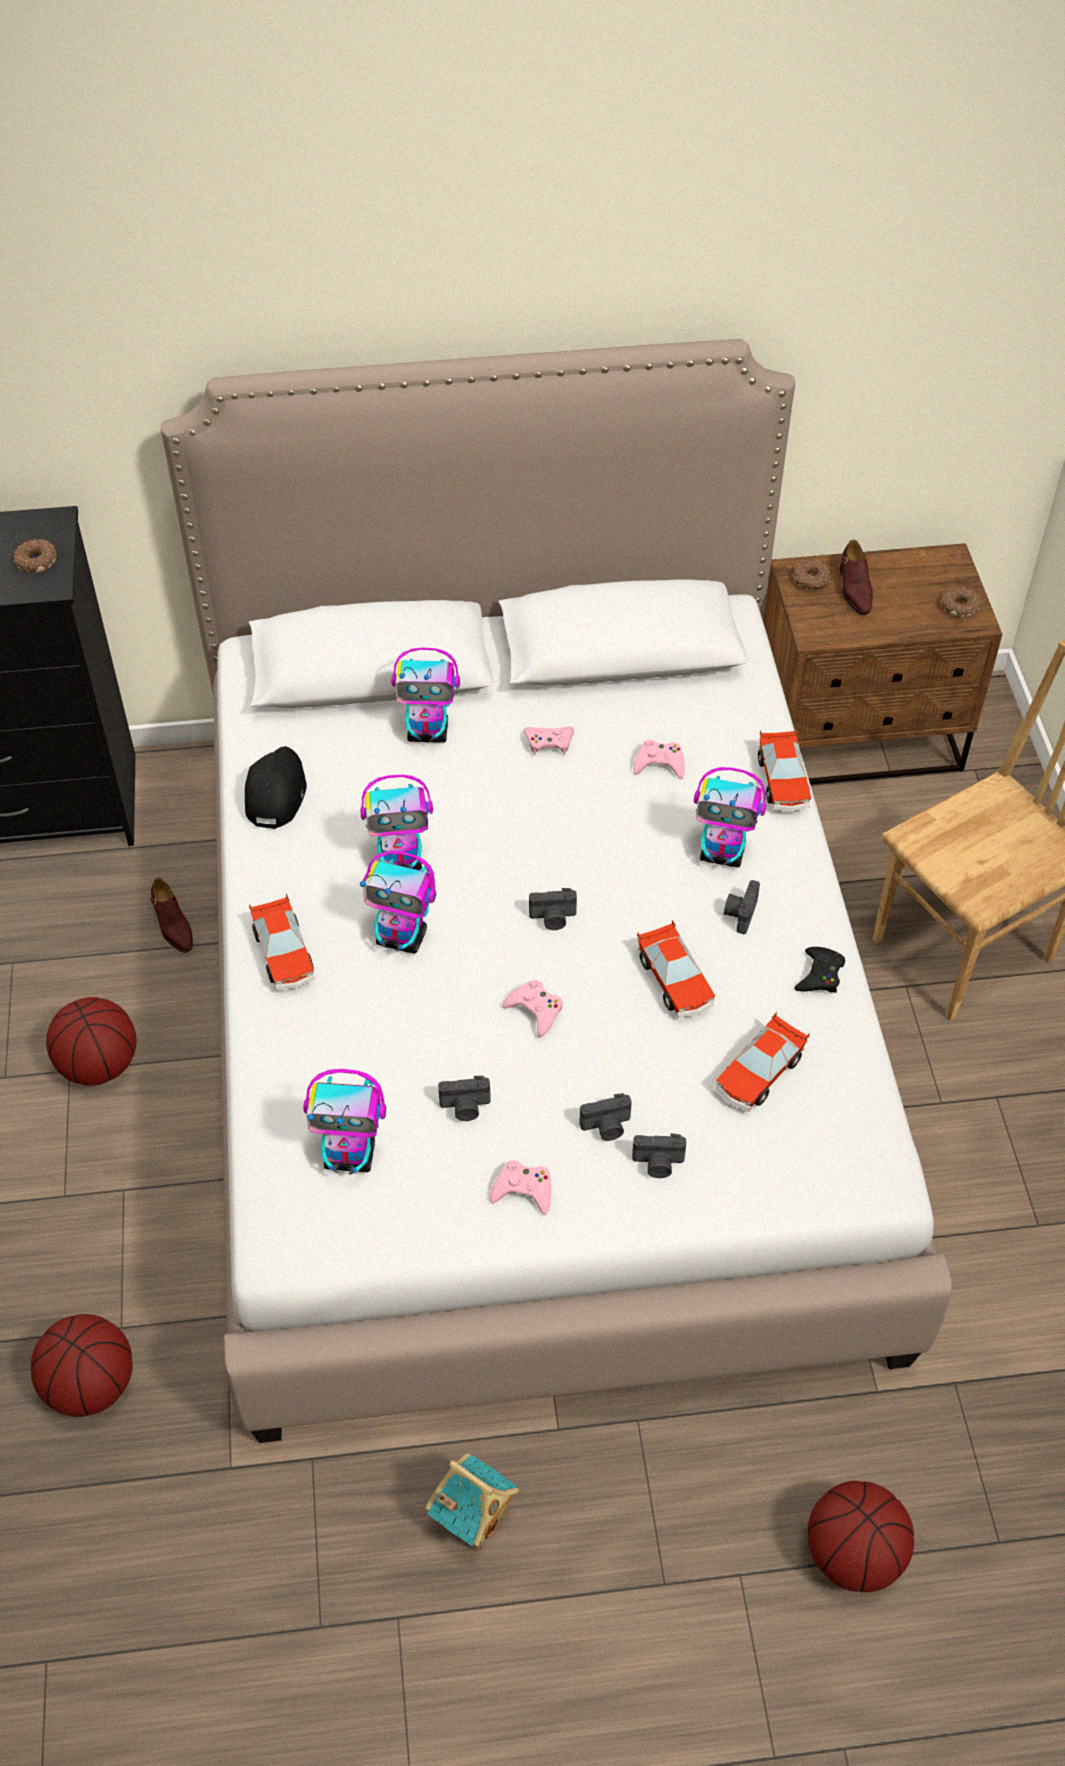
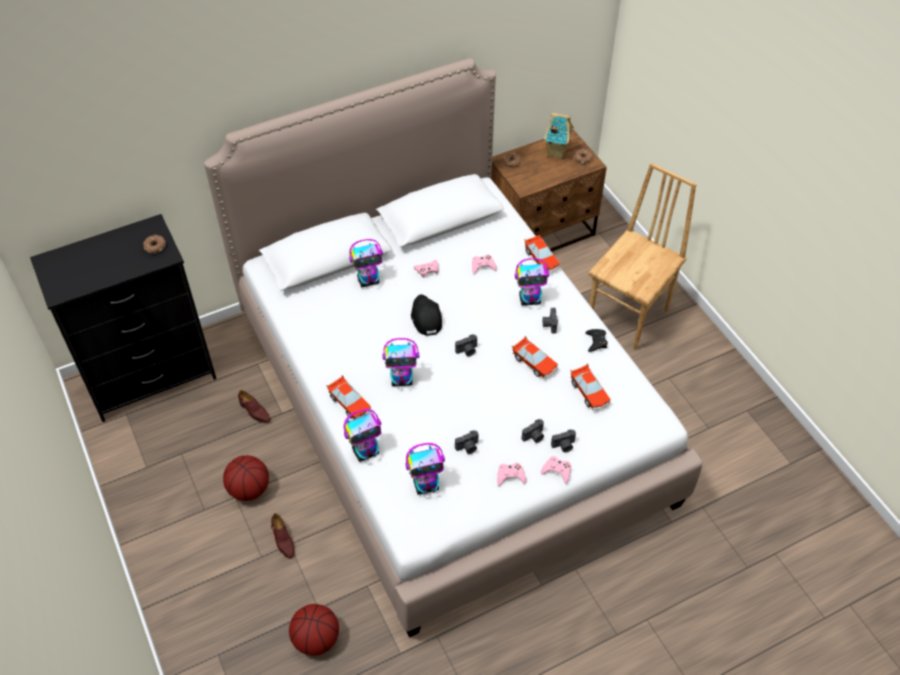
camera: 20 degrees left, 0 degrees up
(275, 793) = (308, 329): black cap -> black cap (425, 317)
(401, 861) = (384, 344): toy robot -> toy robot (366, 452)
(473, 1521) = (522, 637): toy house -> toy house (556, 152)
(535, 1010) = (478, 394): pink game controller -> pink game controller (557, 471)
(759, 1073) = (589, 393): toy car -> toy car turned 45 degrees counterclockwise
(853, 1552) = (690, 593): basketball -> none
(854, 589) = (532, 162): brown shoe -> brown shoe (283, 540)

